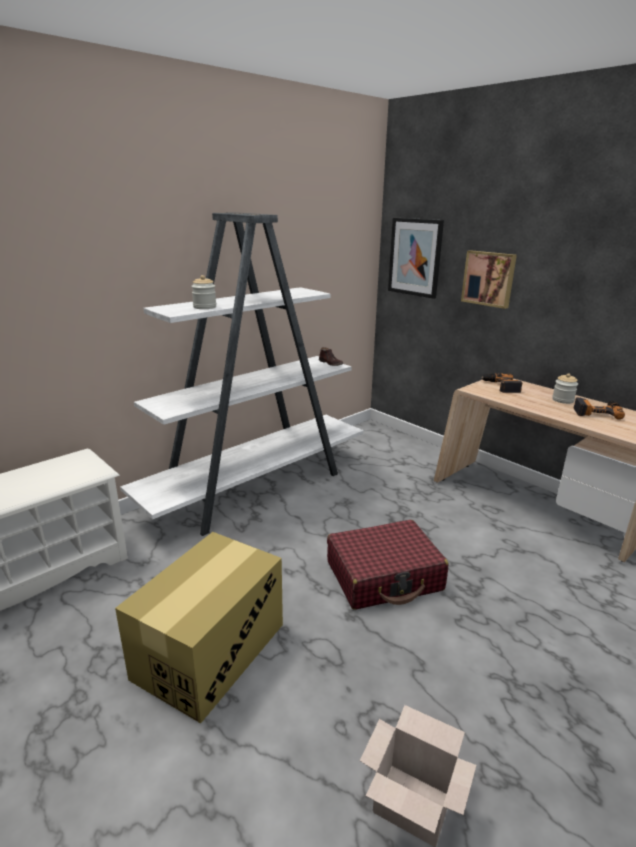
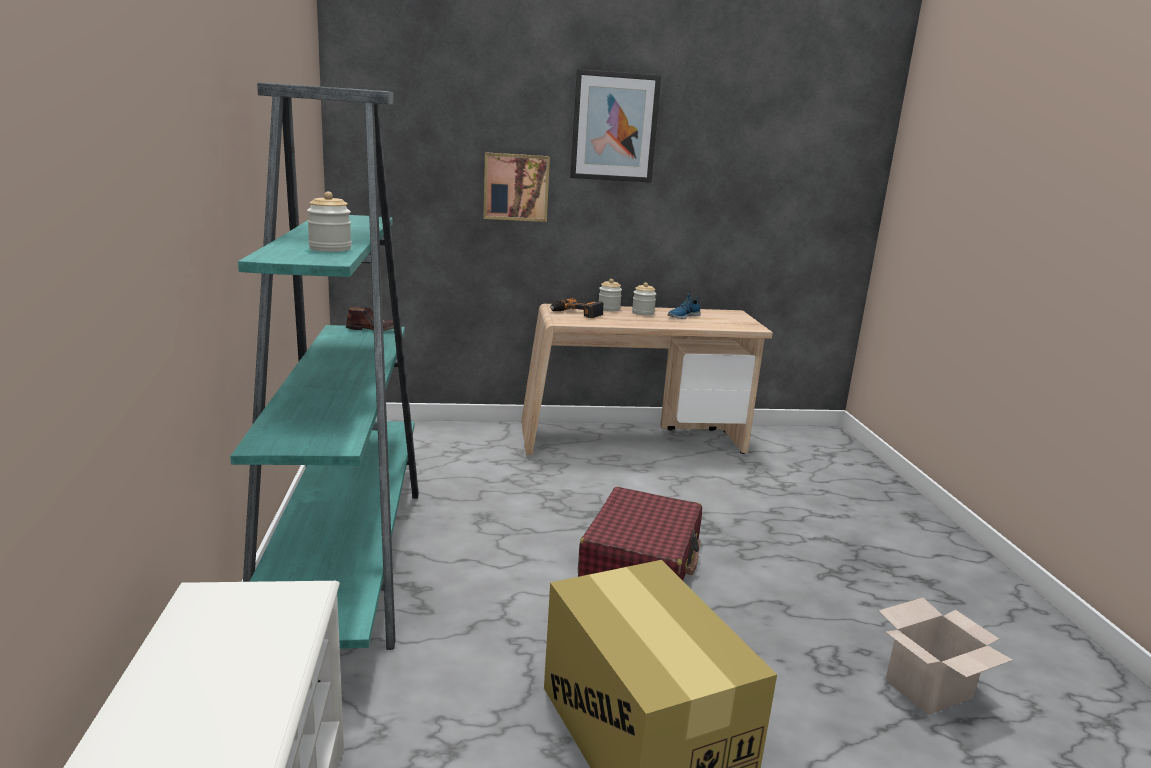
camera: 55 degrees left, 5 degrees down
(256, 486) = (344, 556): white bookcase -> turquoise bookcase
(415, 257) = (395, 164): picture -> picture (614, 127)
(540, 390) = (609, 309): none -> jar
(596, 412) = (683, 316): power drill -> shoe

